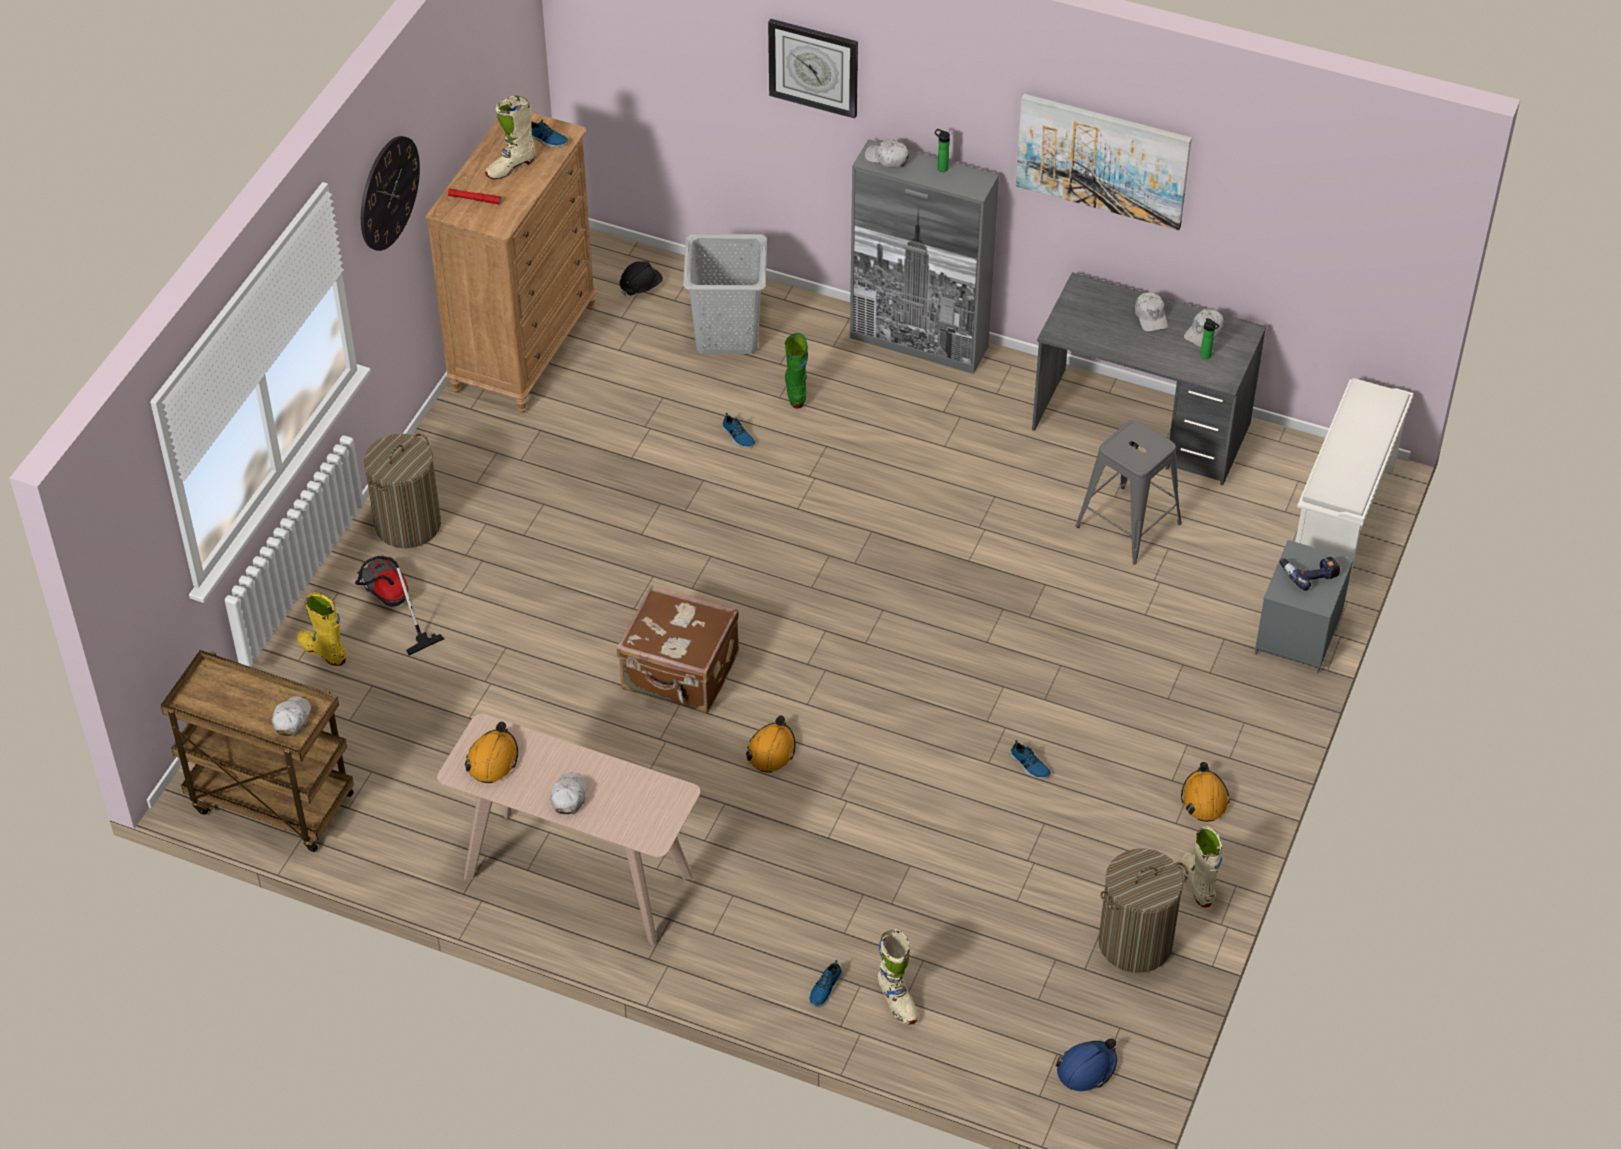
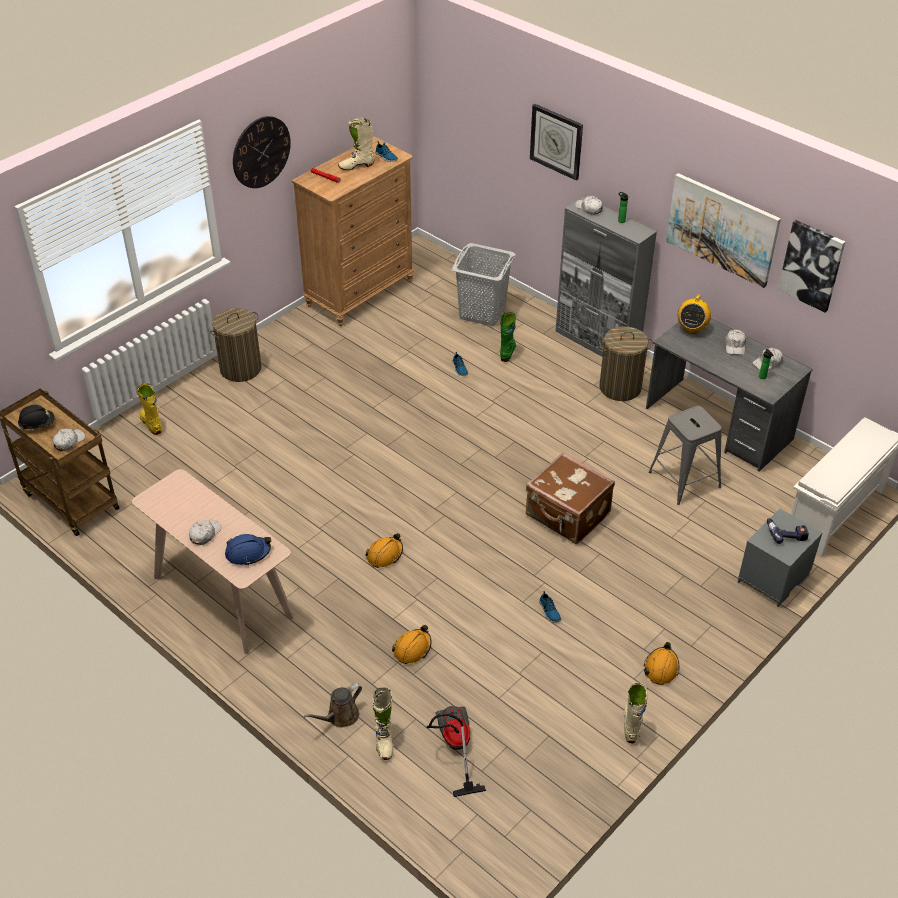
camera: 20 degrees right, 5 degrees down
(391, 605) = (205, 409): vacuum cleaner -> vacuum cleaner (454, 747)
(492, 760) = (172, 498): orange hard hat -> orange hard hat (412, 648)
(641, 287) = (444, 277): black hard hat -> black hard hat (38, 425)
(680, 674) = (352, 493): brown suitcase -> brown suitcase (567, 516)
(824, 988) = (340, 717): shoe -> brown watering can
(1081, 304) = (691, 328): none -> radio
(1086, 1068) = (493, 832): blue hard hat -> blue hard hat (248, 553)
(1135, 943) = (568, 752): laundry basket -> laundry basket (620, 388)
(1246, 192) = (812, 265): none -> picture

